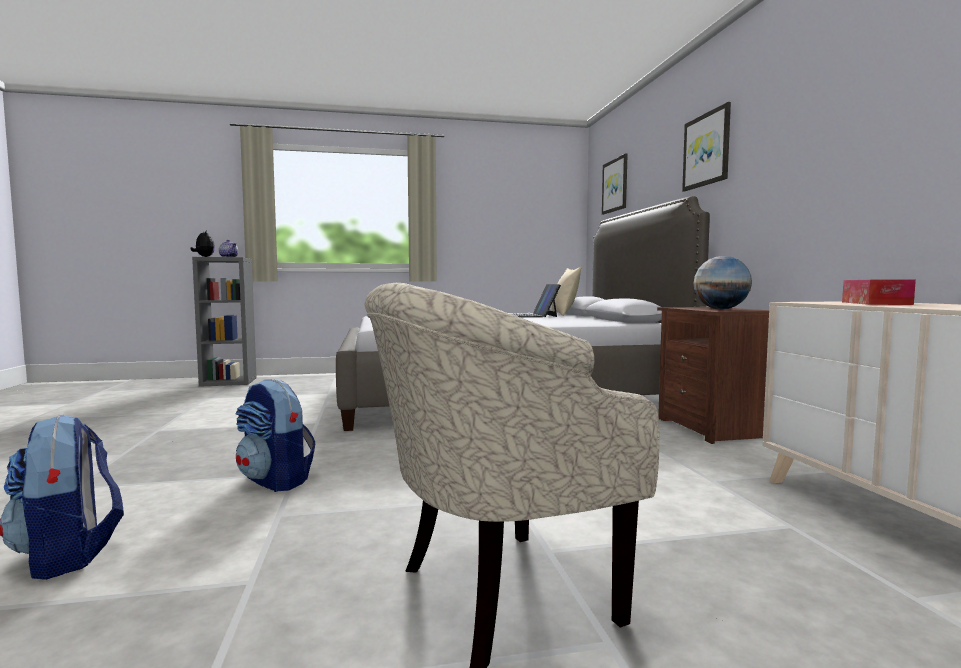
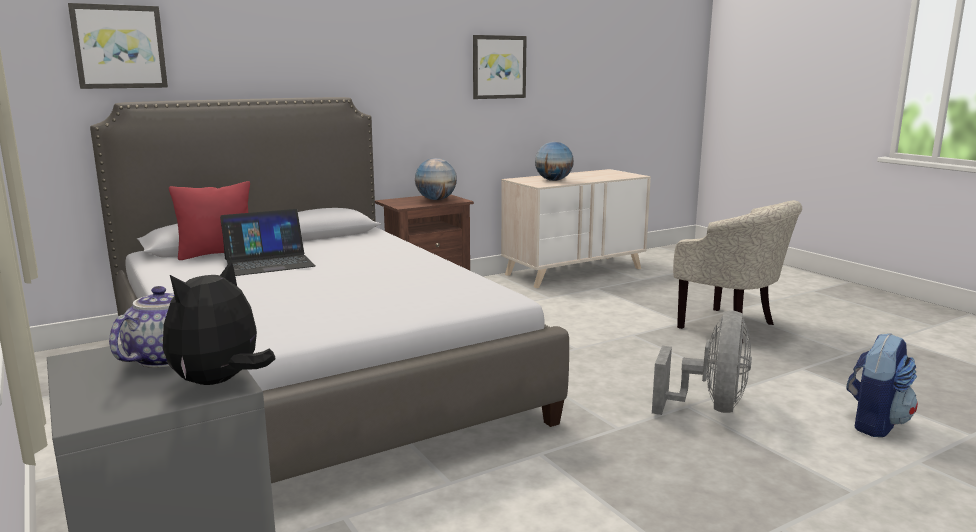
camera: 110 degrees left, 10 degrees up
(276, 481) = (709, 407): backpack -> grey fan
(564, 314) = (218, 254): beige pillow -> red pillow
(707, 149) = (343, 51): picture -> picture (498, 67)
(875, 303) = (553, 180): tissue box -> globe

